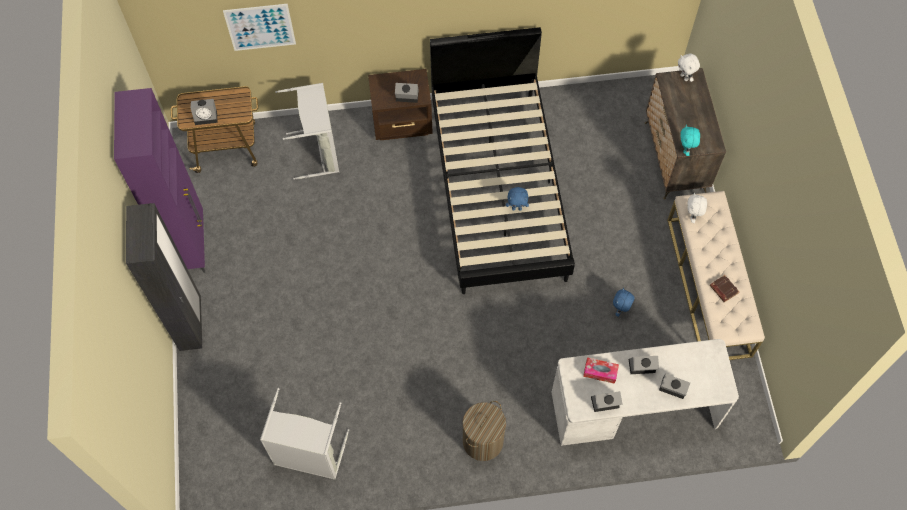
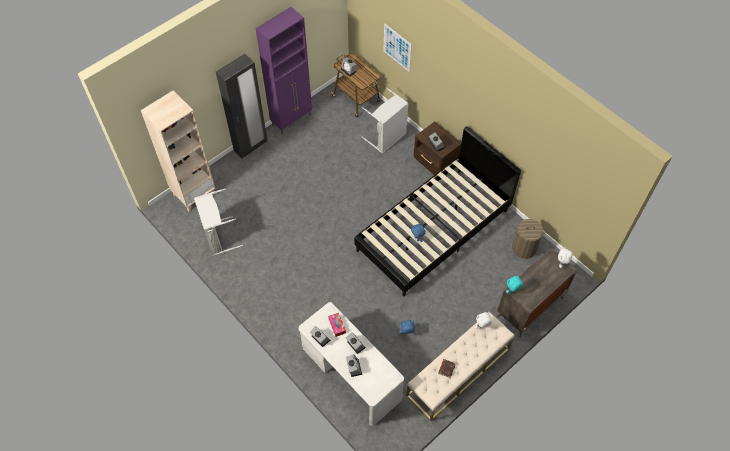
camera: 55 degrees right, 5 degrees down
(210, 446) = (194, 194): none -> beige bookcase
(483, 441) = (279, 310): laundry basket -> laundry basket (524, 248)

